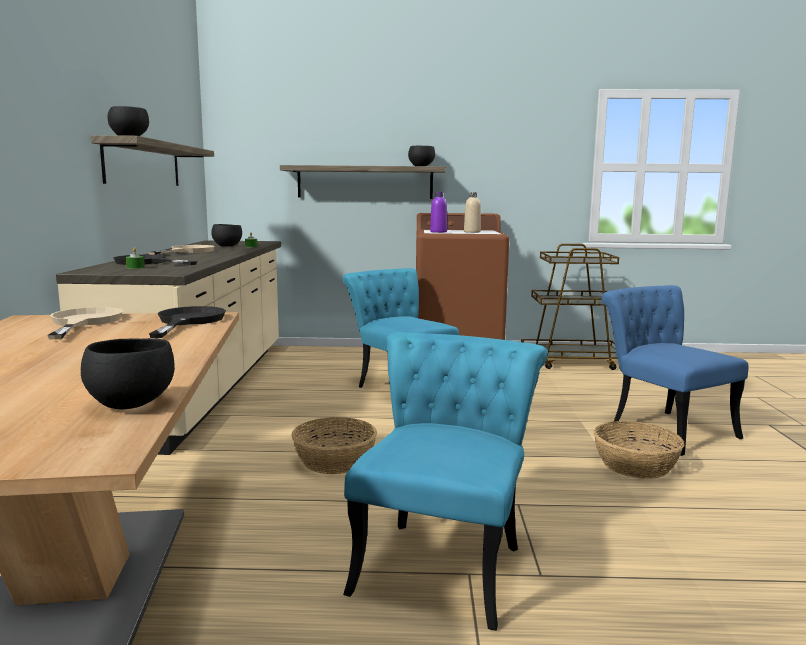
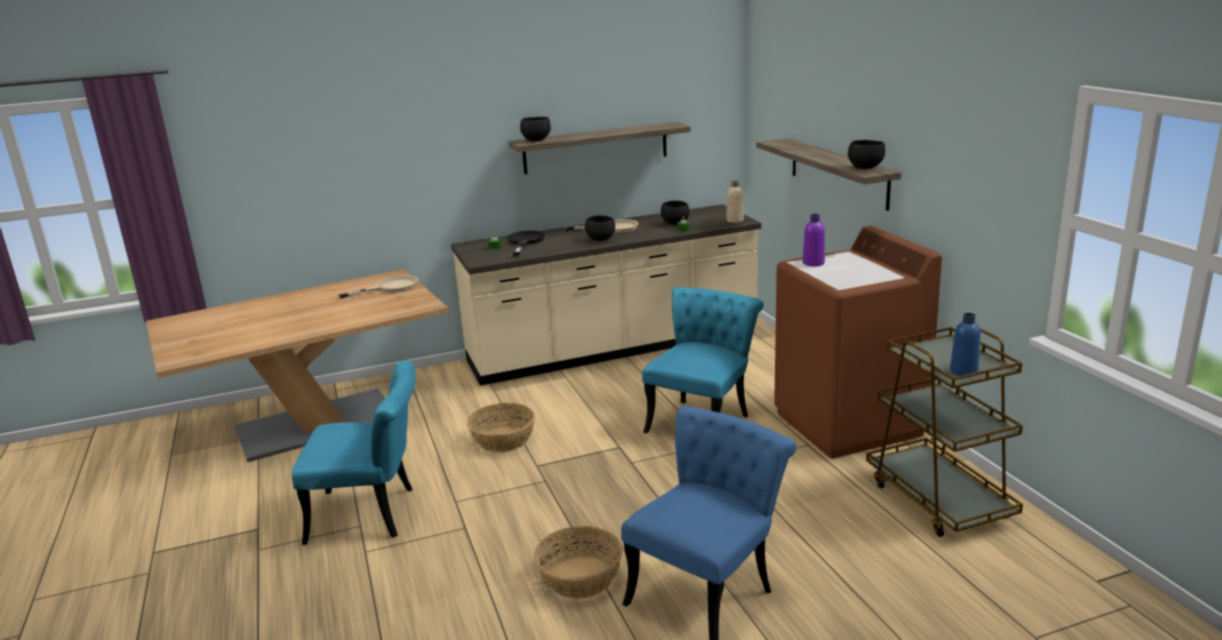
camera: 70 degrees right, 10 degrees up
(131, 404) = (233, 347): black bowl -> black bowl (601, 239)
(187, 321) = (406, 306): black frying pan -> none
(472, 232) = (843, 274): beige bottle -> beige bottle (735, 220)
(597, 260) = (963, 371): none -> blue bottle

